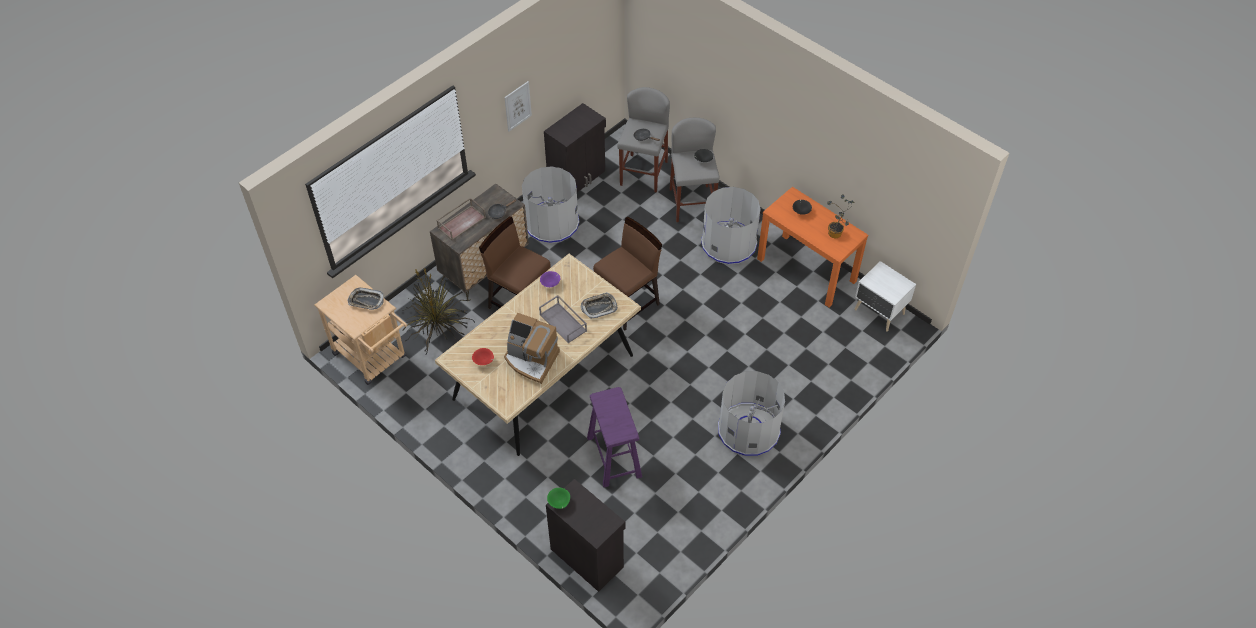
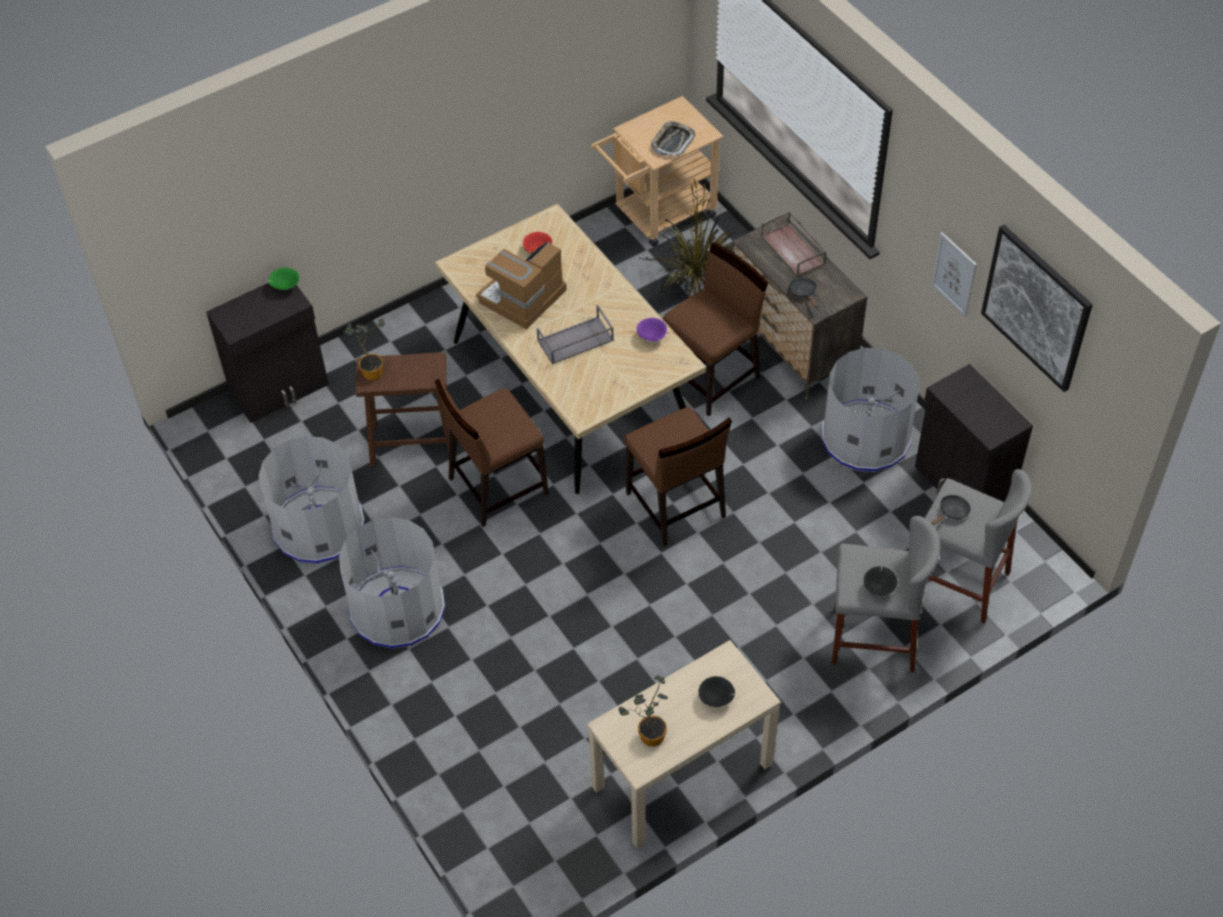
camera: 105 degrees right, 0 degrees up
(563, 49) = (1036, 307): none -> picture
(599, 307) = (590, 385): tray -> none
(614, 456) = (414, 442): purple stool -> brown stool
(617, 433) = (370, 370): none -> potted plant
(638, 399) = (496, 486): none -> brown chair
(728, 243) = (769, 671): grey trash can -> grey trash can (318, 526)
(807, 270) = (682, 776): orange console table -> beige console table
(879, 313) = (558, 863): white nightstand -> none

